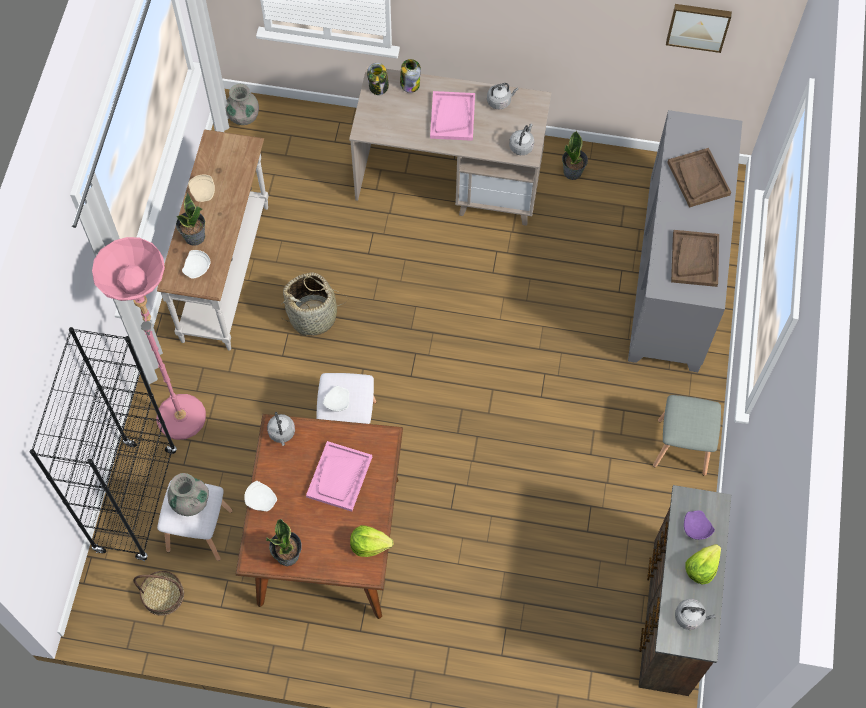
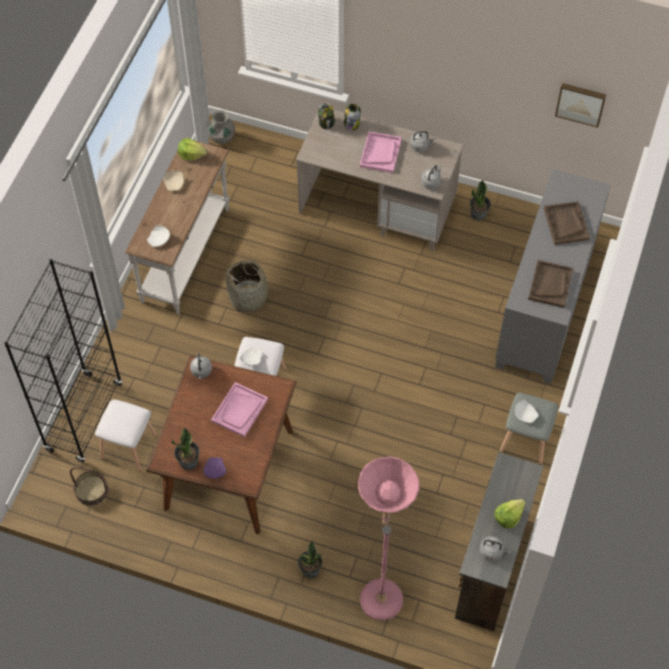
camera: 10 degrees right, 5 degrees down
(180, 407) = (131, 352): pink floor lamp -> pink floor lamp (380, 590)
(190, 502) = (123, 417): grey vase -> none
(194, 237) = (161, 216): potted plant -> potted plant (310, 570)
(261, 499) = (176, 418): white plate -> white plate (525, 414)
(369, 544) = (253, 463): lettuce -> lettuce (191, 154)
(696, 528) = (510, 486): purple plate -> purple plate (214, 471)

